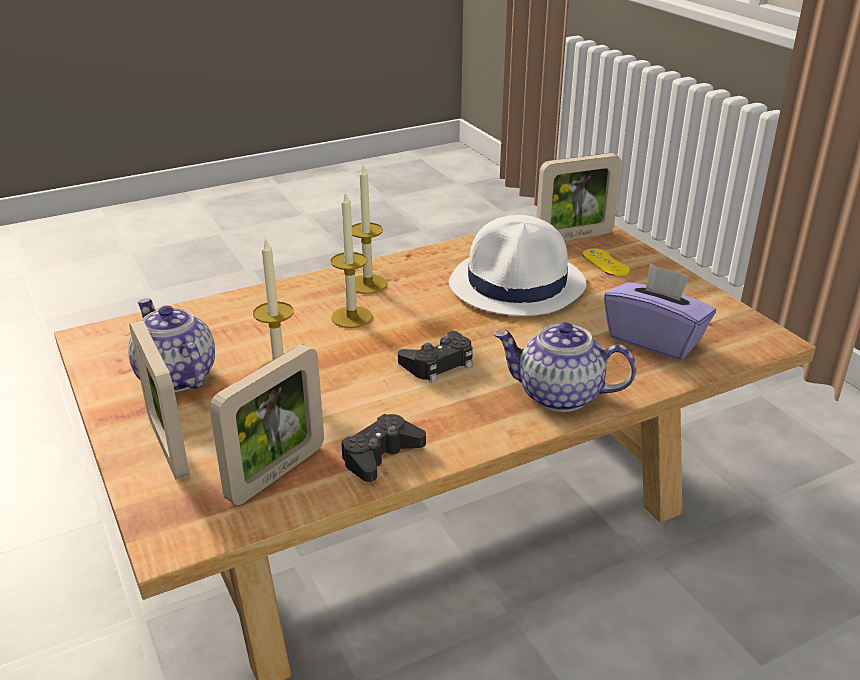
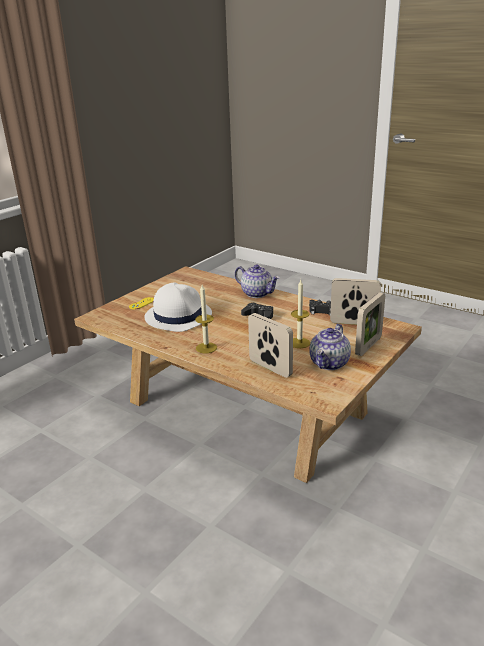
camera: 115 degrees left, 5 degrees down
(351, 317) = (241, 342): candle -> none
(558, 395) = (257, 293): teapot -> teapot turned 45 degrees counterclockwise
(574, 237) = (116, 314): picture frame -> picture frame (270, 368)
(654, 340) = (204, 286): purple tissue box -> none

